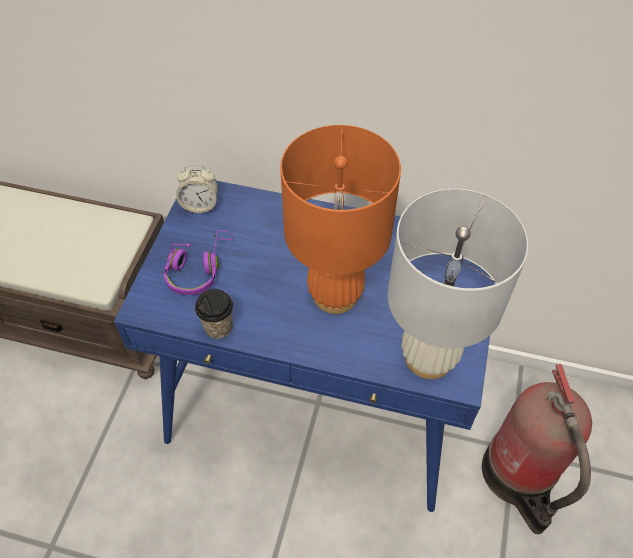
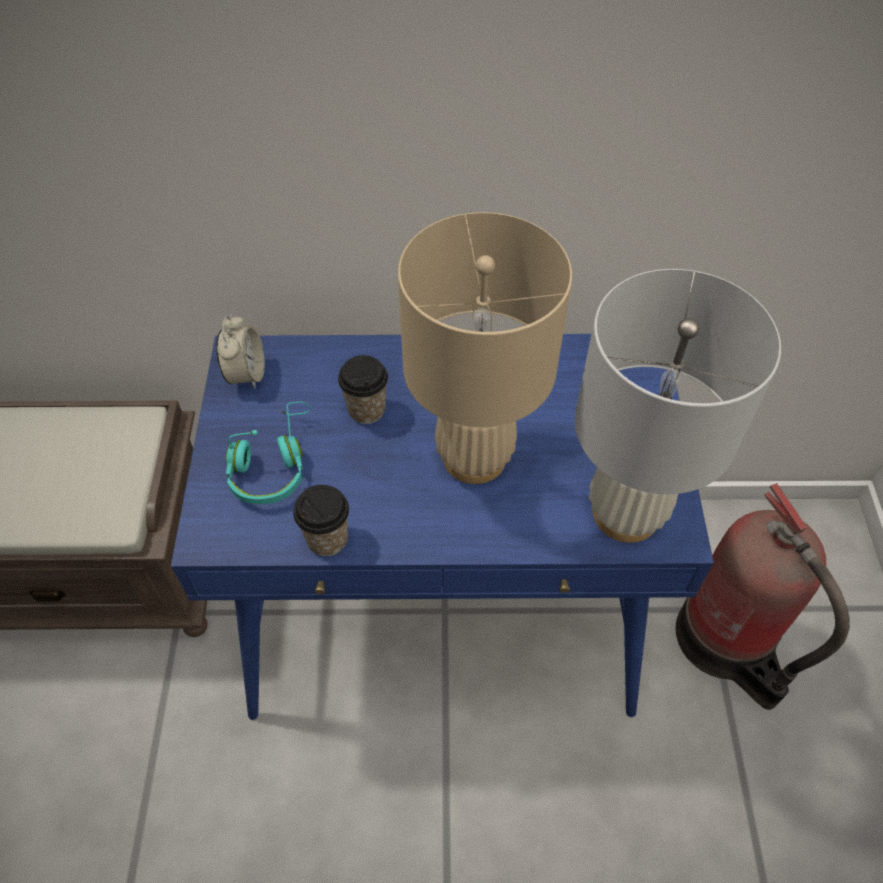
camera: 15 degrees left, 0 degrees up
(198, 269) = (272, 464): purple headphones -> turquoise headphones
(200, 205) = (246, 374): alarm clock -> alarm clock turned 75 degrees counterclockwise
(272, 246) = (366, 410): none -> cup
(334, 294) = (473, 457): orange table lamp -> beige table lamp

